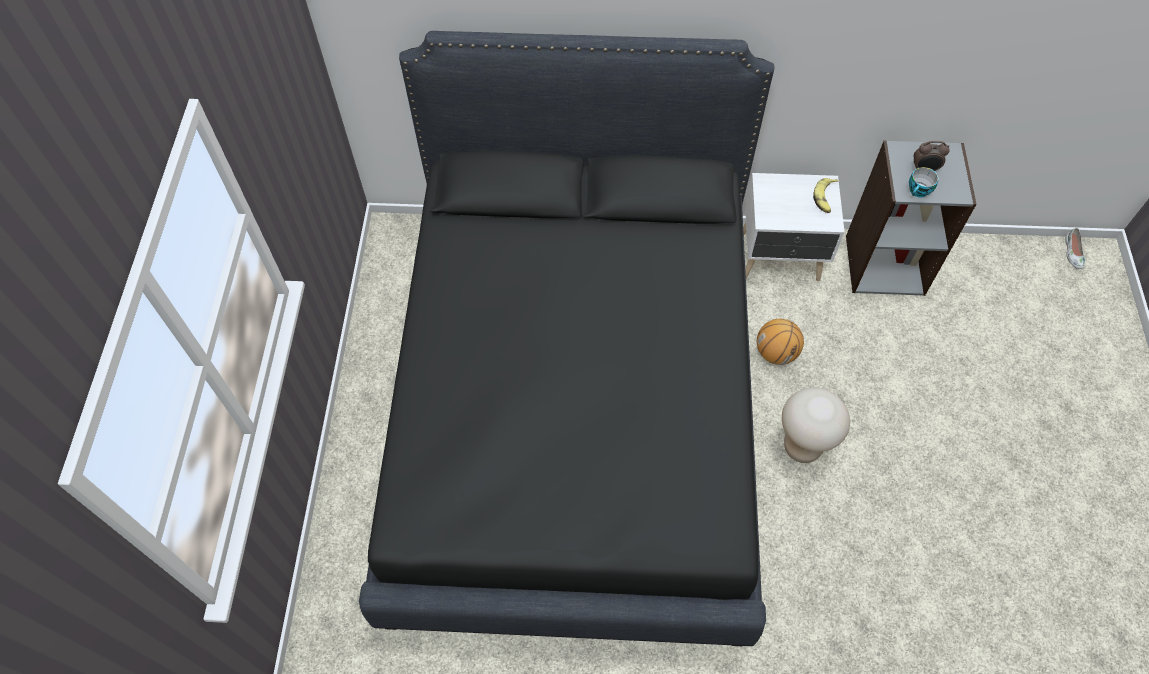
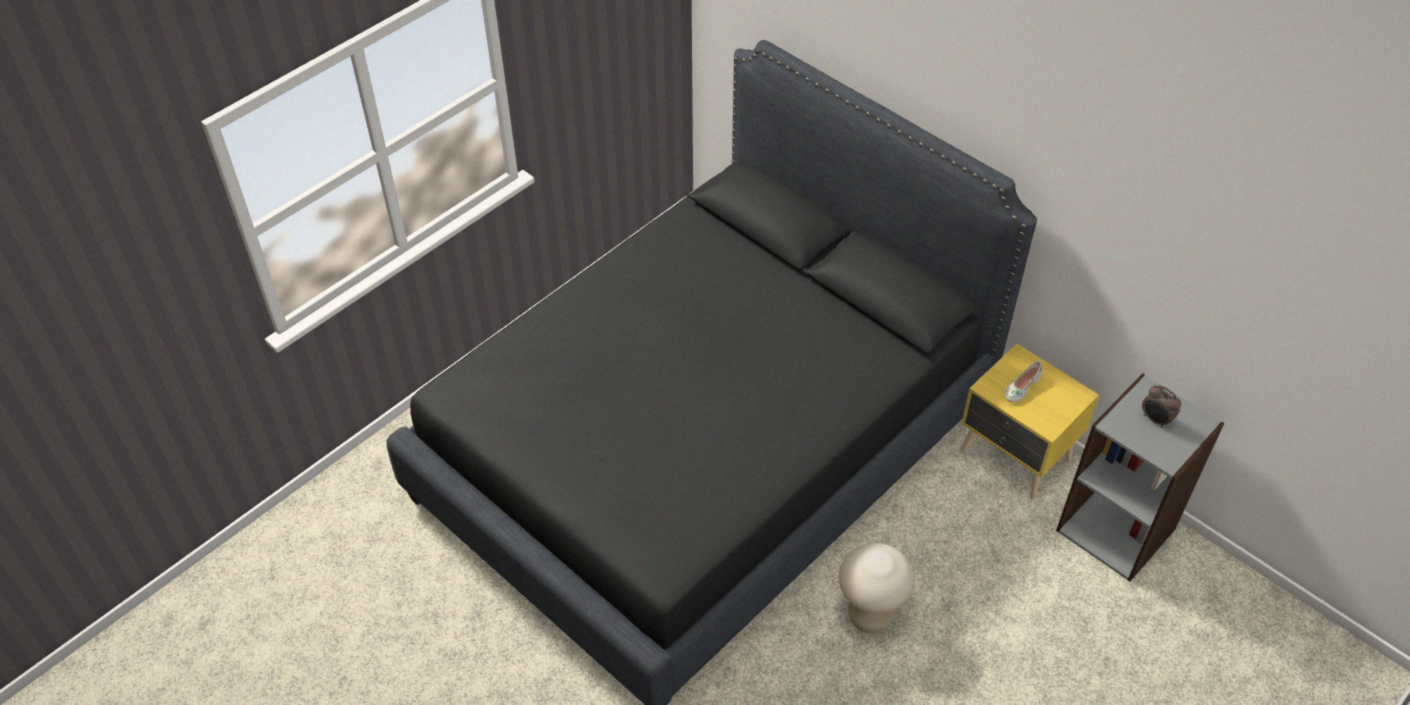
camera: 40 degrees right, 10 degrees down
(776, 352) = (927, 528): basketball -> none
(781, 258) = (1015, 458): white nightstand -> yellow nightstand
(825, 198) = (1064, 404): banana -> none
(919, 191) = (1128, 433): cup -> none
(1072, 253) = (1344, 654): white shoe -> white shoe (1021, 386)

